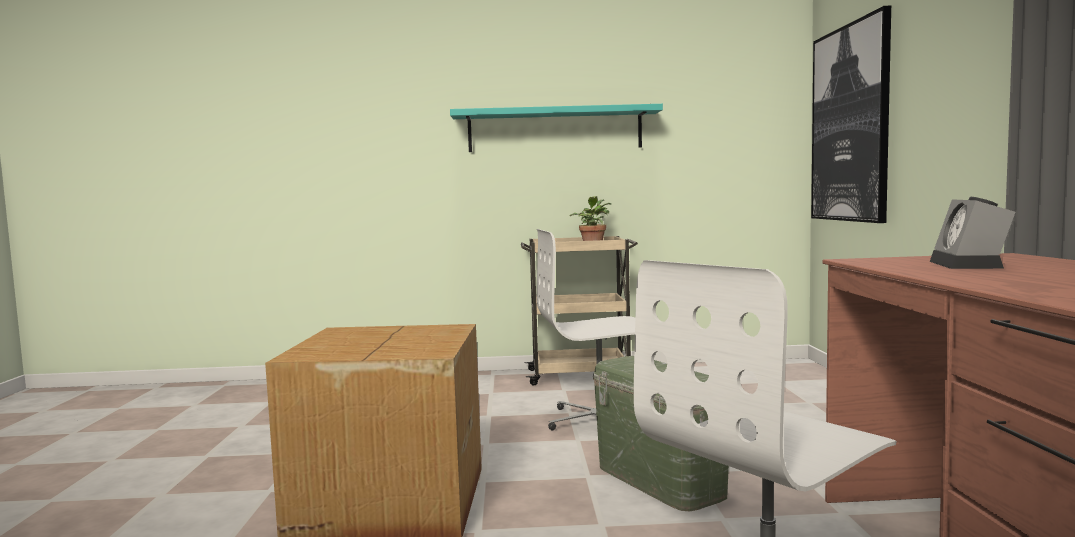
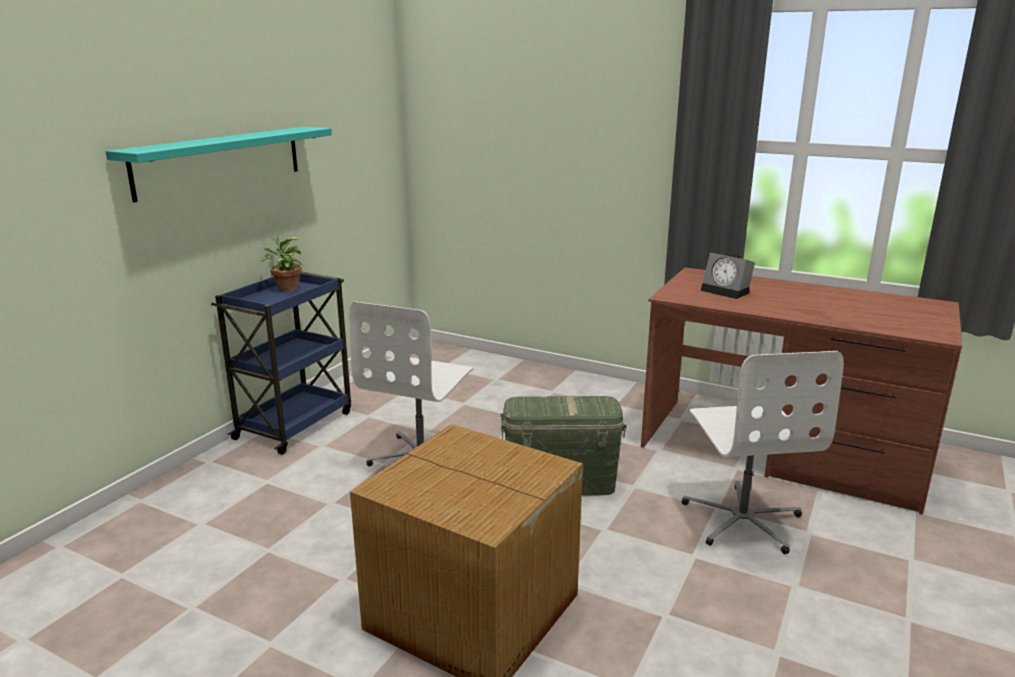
camera: 60 degrees left, 15 degrees up
(580, 375) = (295, 424): beige cart -> blue cart
(850, 124) = (469, 145): picture -> none

